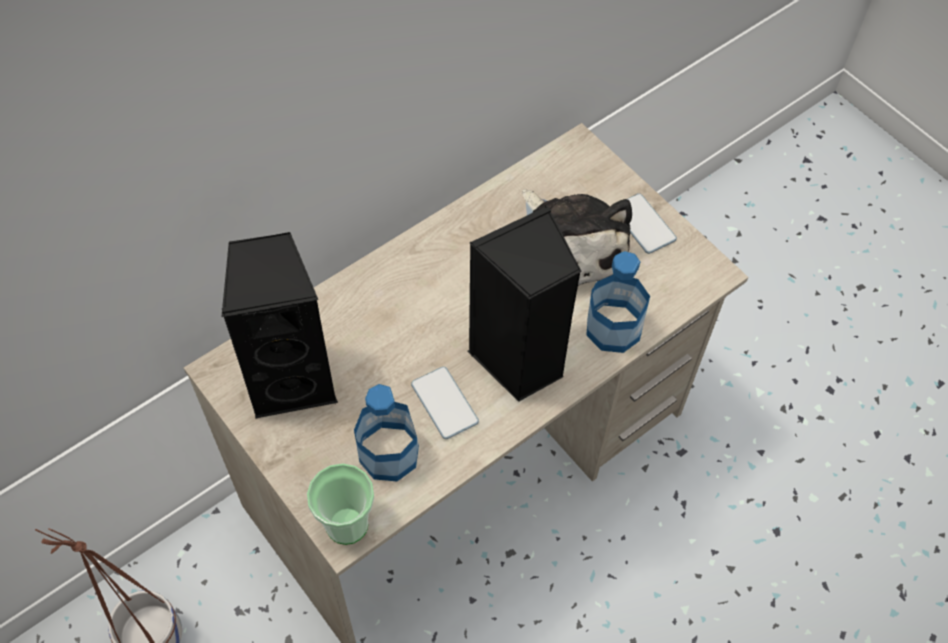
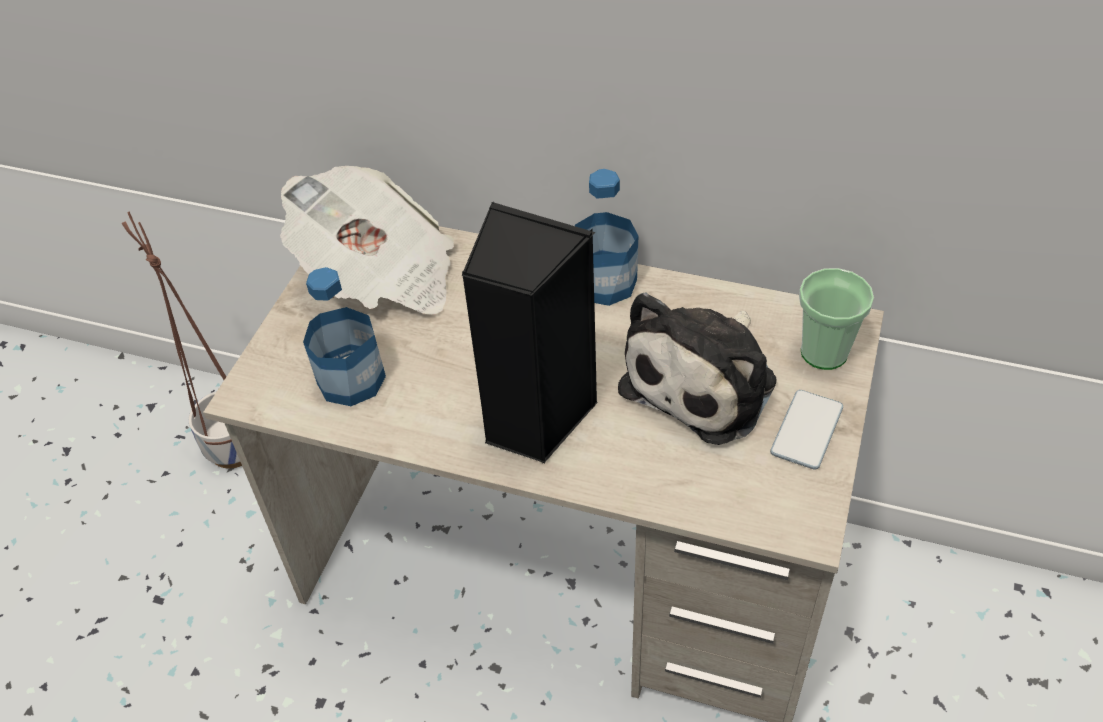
camera: 60 degrees right, 10 degrees down
(293, 379) = (379, 275): black speaker -> newspaper
(347, 524) = (257, 391): cup -> cup (824, 352)
(444, 403) = (437, 389): phone -> none
(613, 328) = (644, 475): bottle -> bottle (605, 282)

